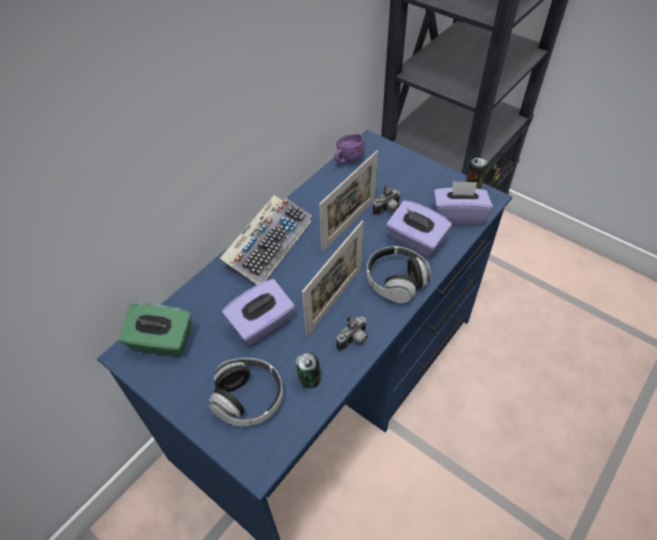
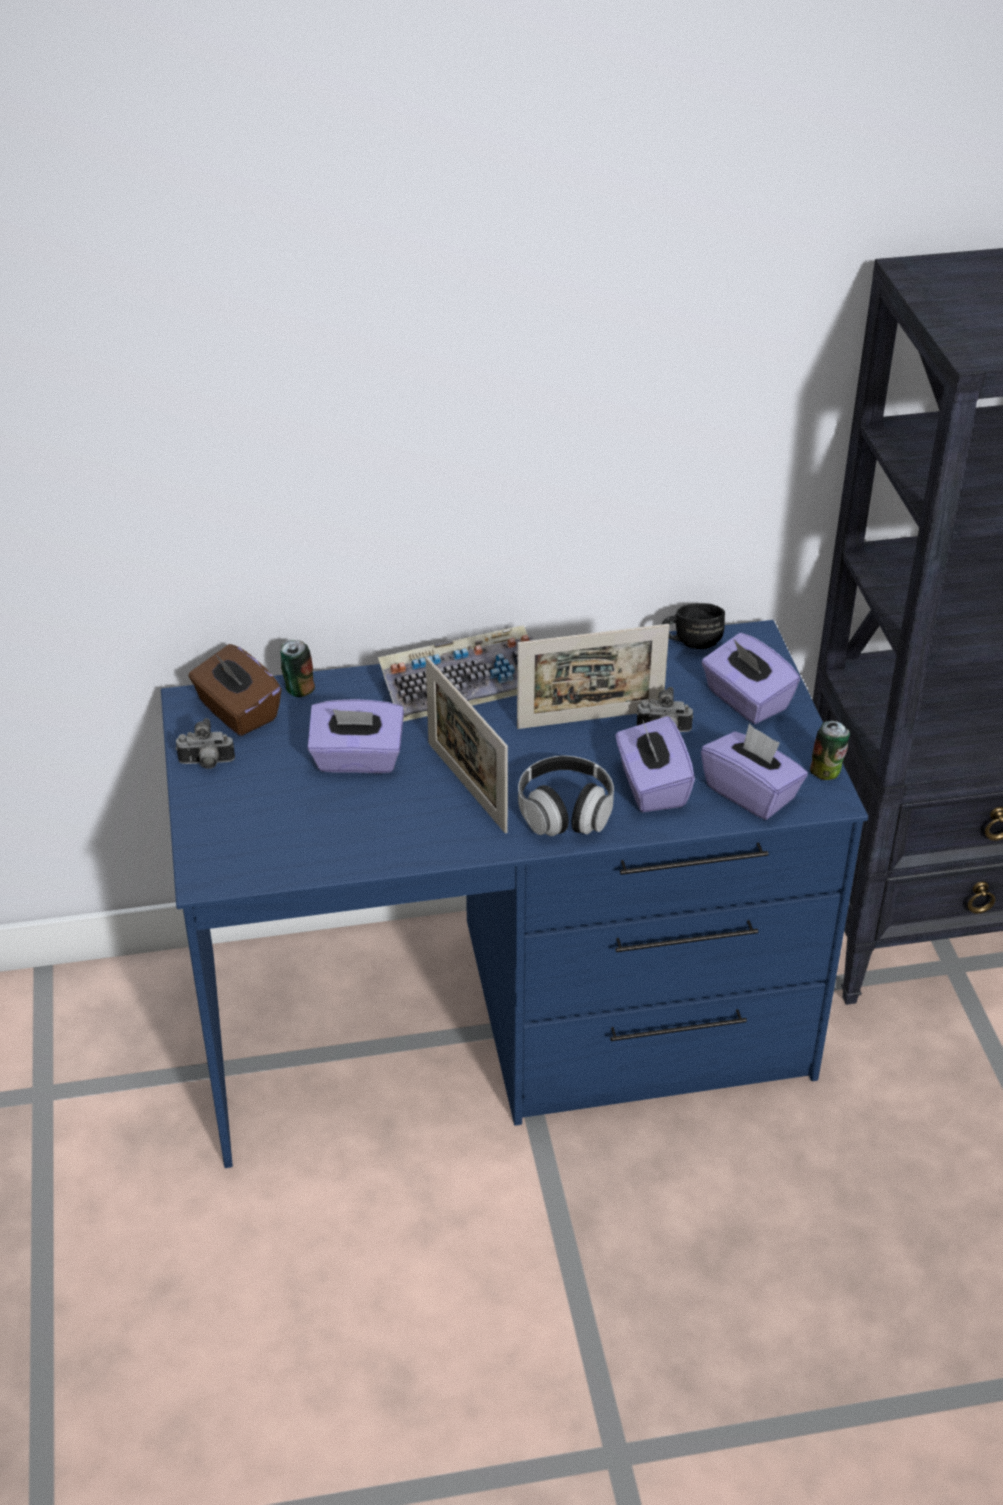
camera: 40 degrees right, 10 degrees down
(162, 342) = (237, 712): green tissue box -> brown tissue box
(248, 399) = (262, 817): headphones -> none
(309, 380) = (342, 841): can -> can (298, 689)
(335, 300) = (466, 787): picture frame -> picture frame turned 75 degrees clockwise
(347, 159) = (691, 642): purple mug -> black mug
(354, 341) = (437, 838): camera -> camera (206, 764)
(402, 173) = (746, 700): none -> purple tissue box

